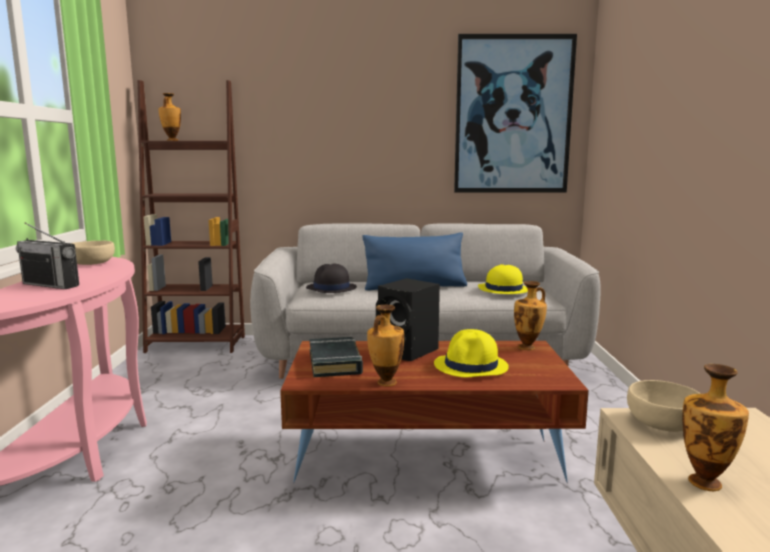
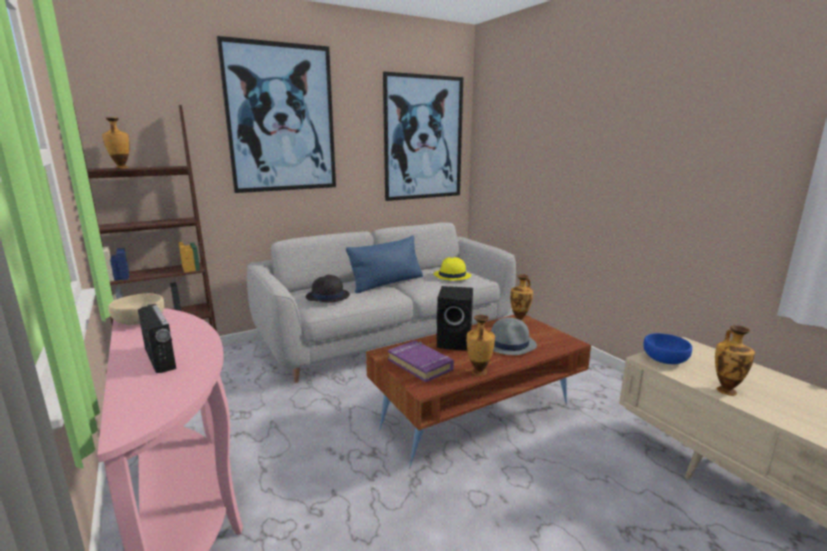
camera: 30 degrees left, 5 degrees up
(51, 285) = (160, 358): radio -> radio turned 120 degrees counterclockwise
(331, 93) = (281, 119): none -> picture
(335, 362) = (420, 364): black book -> purple book
(471, 366) = (509, 344): yellow hat -> grey hat
(662, 423) = (664, 359): beige bowl -> blue bowl

